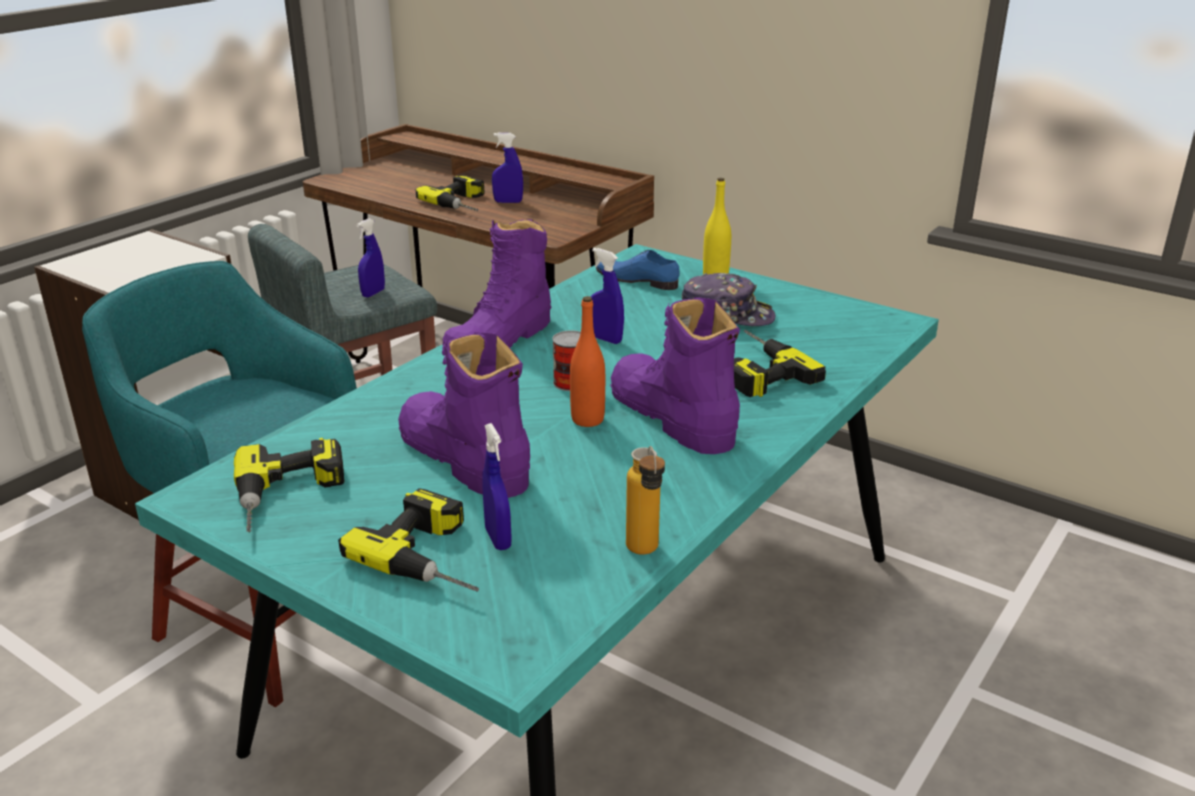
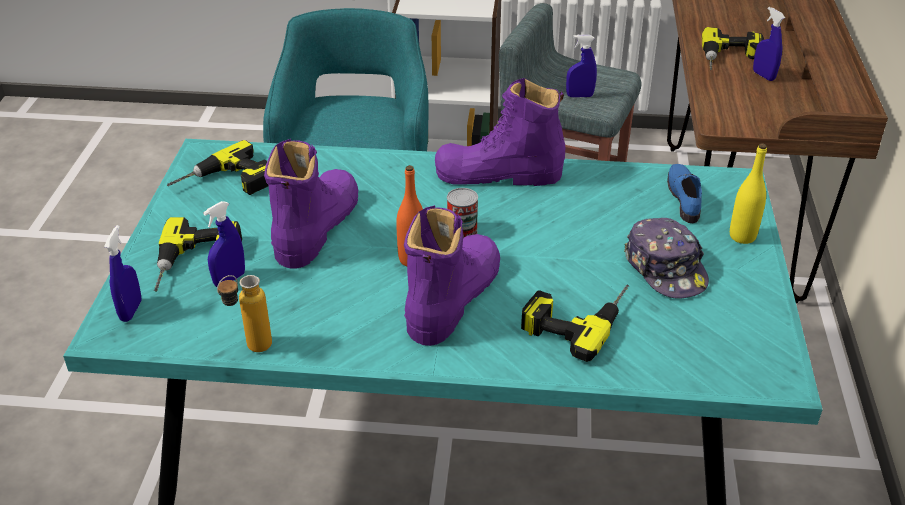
camera: 60 degrees right, 10 degrees up
(605, 339) = (551, 221): blue spray bottle -> blue spray bottle (131, 311)

